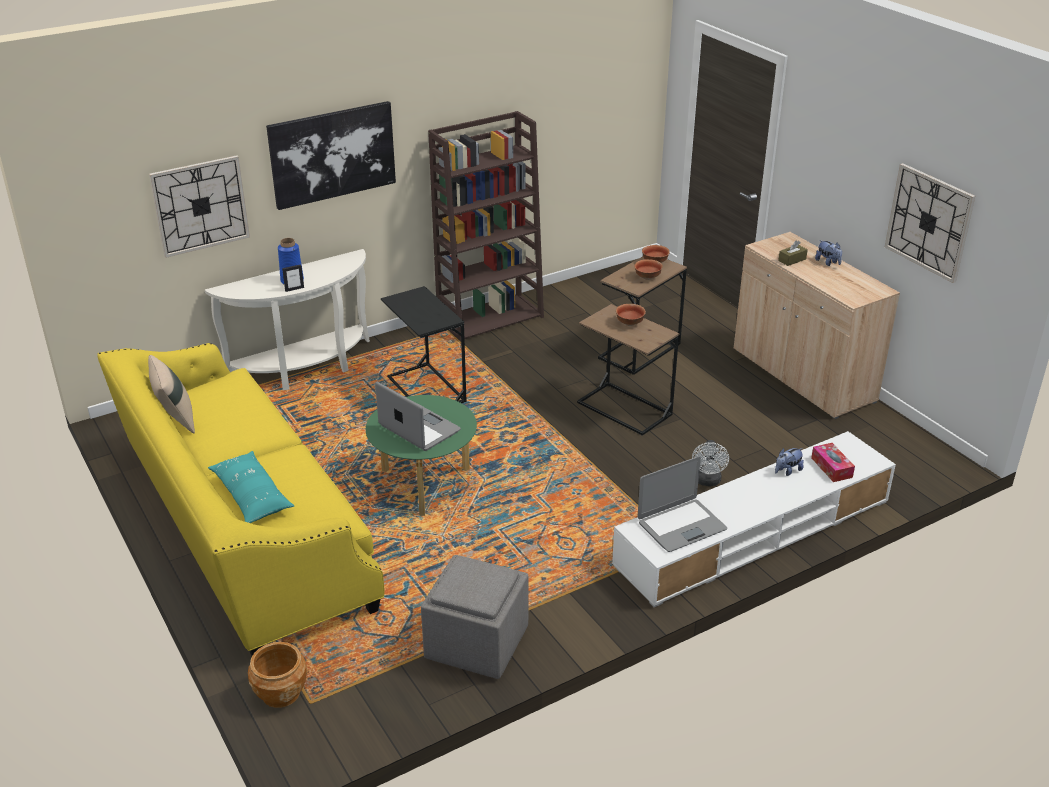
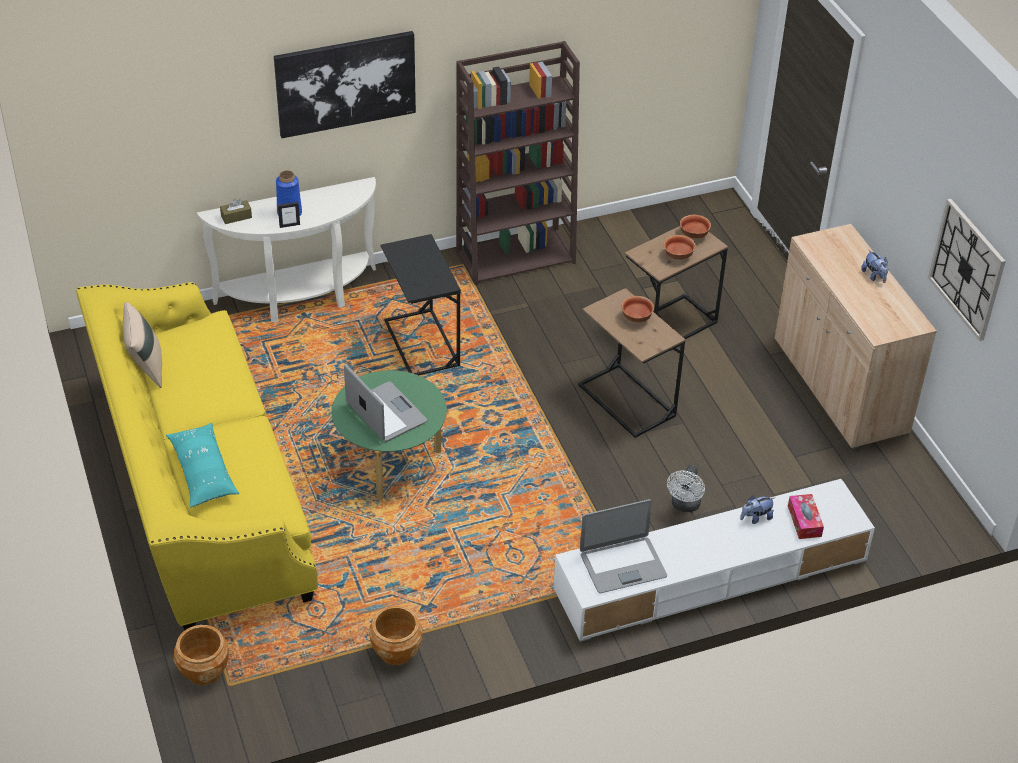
camera: 10 degrees right, 10 degrees up
(200, 206) = (197, 132): wall clock -> none
(475, 643) = (396, 651): grey ottoman -> brown planter
(792, 260) = (835, 266): brown tissue box -> brown tissue box (236, 217)

